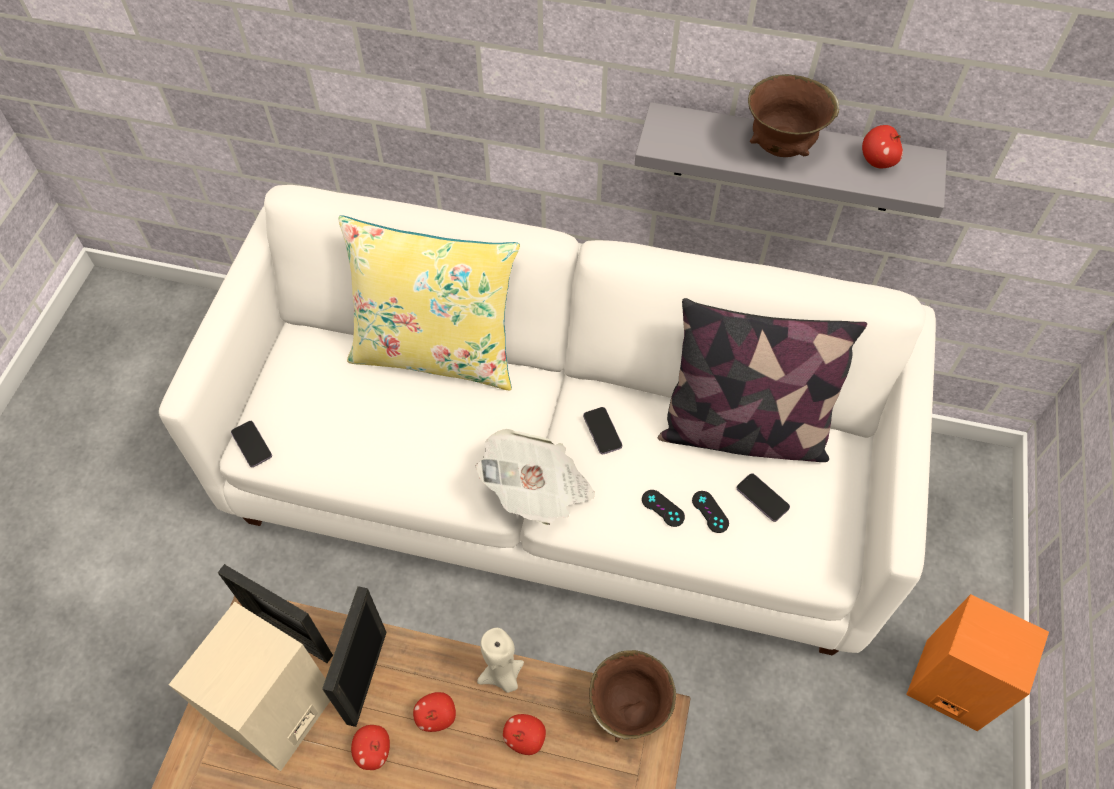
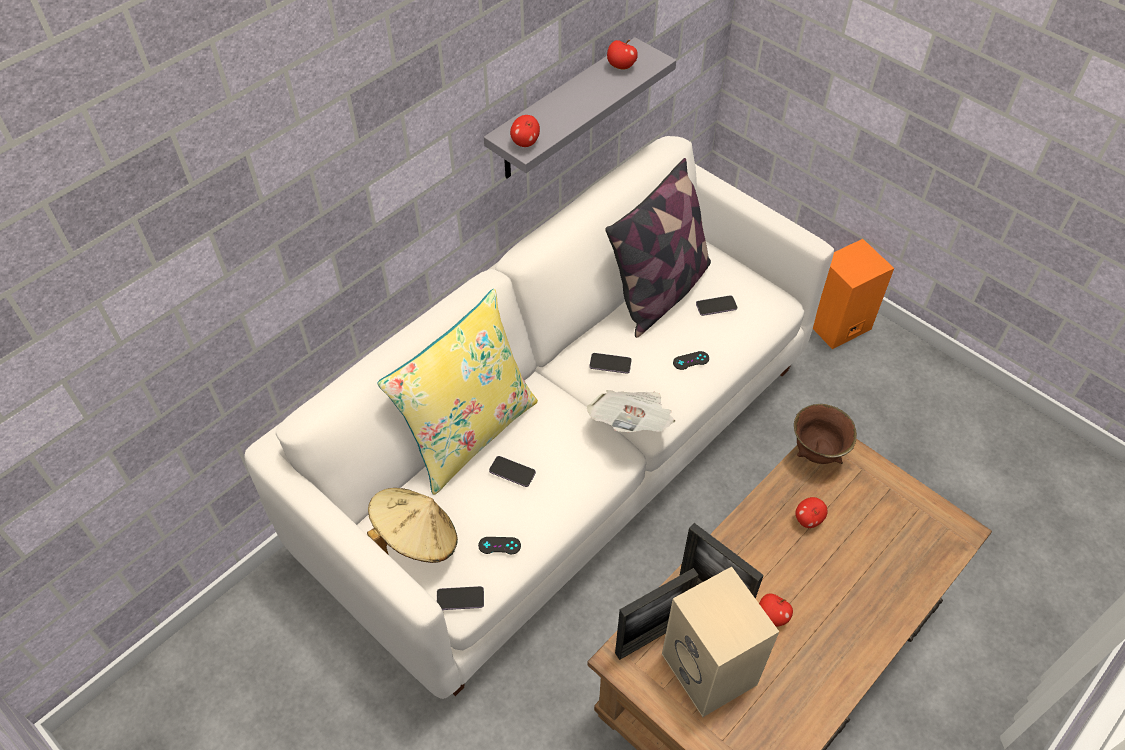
camera: 60 degrees left, 5 degrees down
(292, 374) = (416, 539): none -> beige hat
(407, 411) = (512, 472): none -> phone
(437, 717) = (766, 565): apple -> apple (525, 142)
(502, 676) = (757, 513): beige candle -> none
(710, 512) = (709, 337): black game controller -> black game controller (499, 545)
(781, 148) = (577, 99): brown bowl -> none

